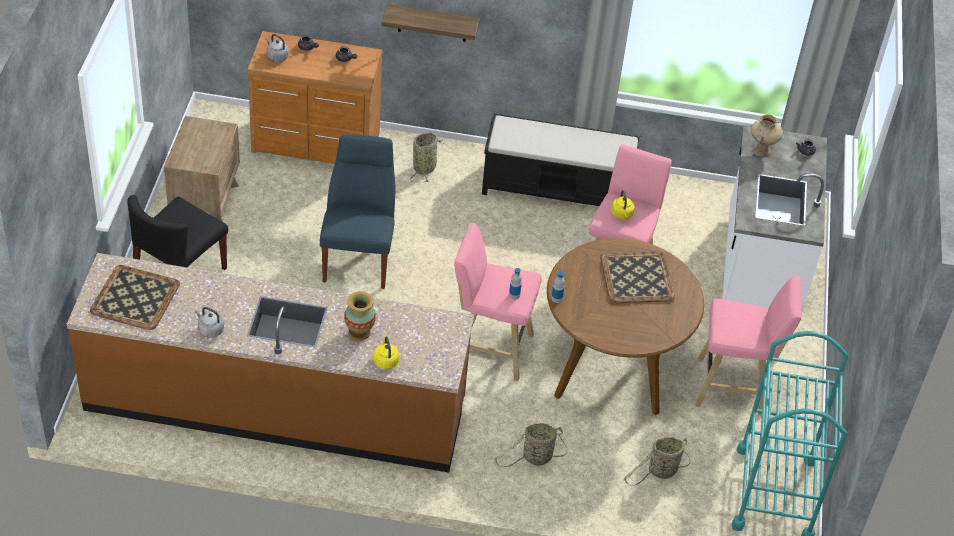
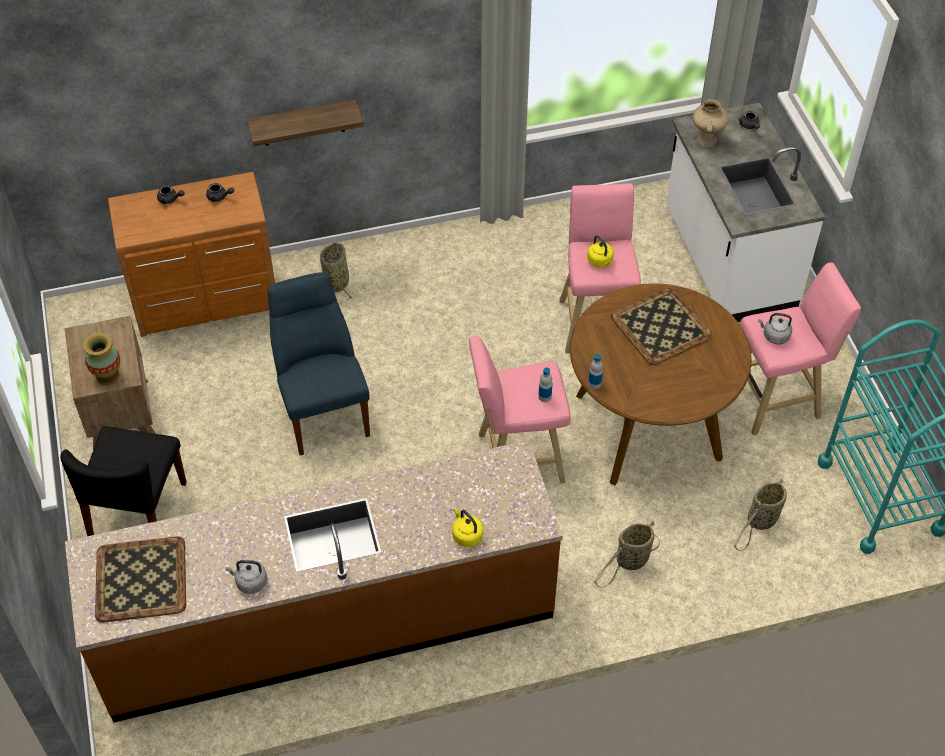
camera: 20 degrees left, 5 degrees up
(276, 56) = (141, 222): grey kettle -> grey kettle (774, 336)
(359, 332) = (419, 513): vase -> vase (108, 376)
(558, 189) = (486, 253): black bench -> none

